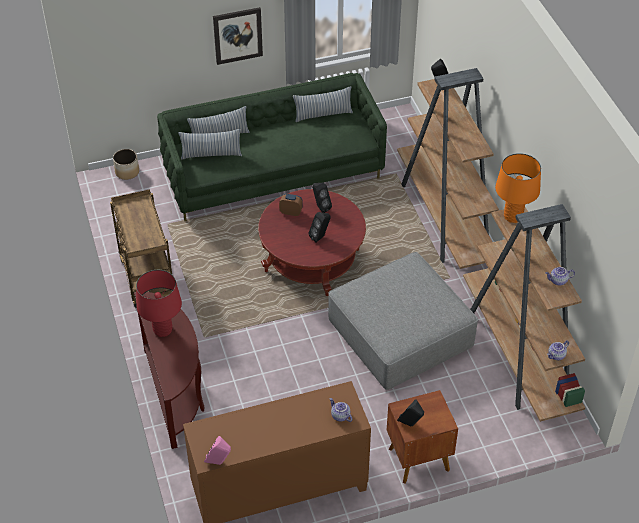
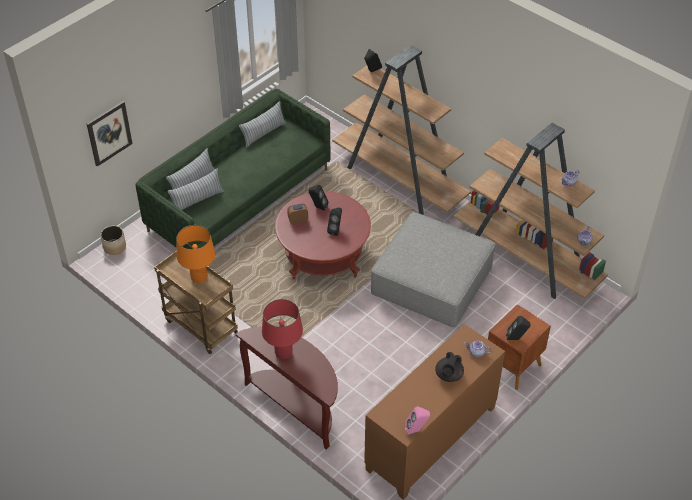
camera: 30 degrees left, 0 degrees up
(237, 35) = (181, 89): picture -> picture (109, 133)
(293, 425) = (448, 375): none -> black teapot
(513, 217) = (502, 149): orange table lamp -> orange table lamp (199, 277)

